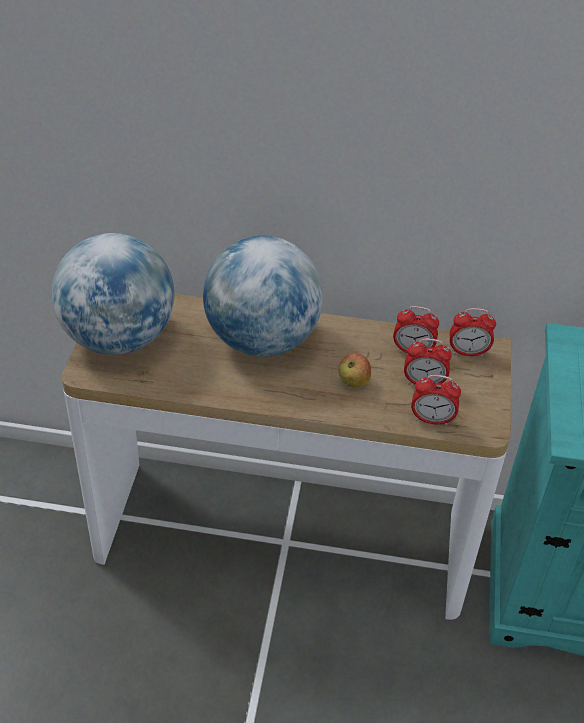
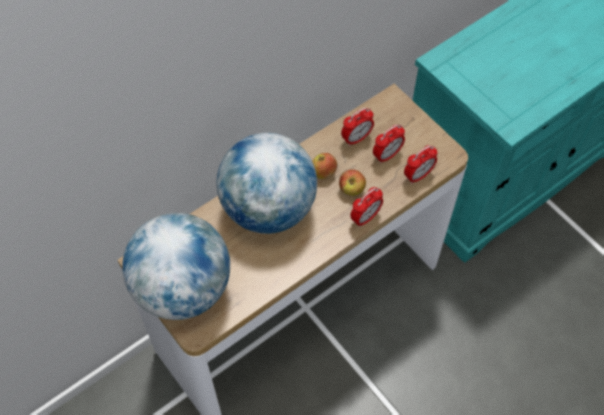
camera: 45 degrees left, 15 degrees up
(346, 352) = (323, 172): none -> apple
(468, 352) = (384, 113): alarm clock -> alarm clock (365, 218)

